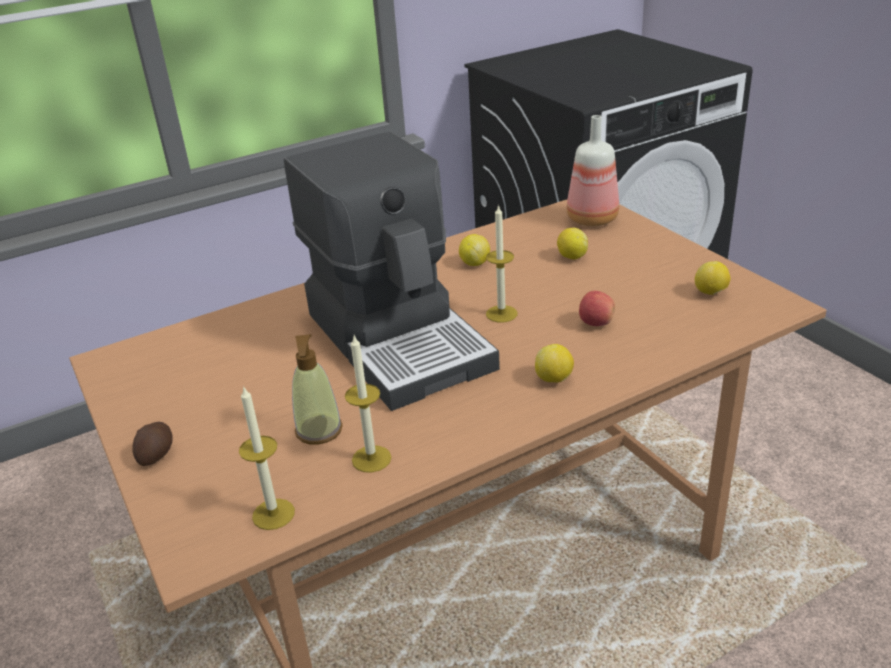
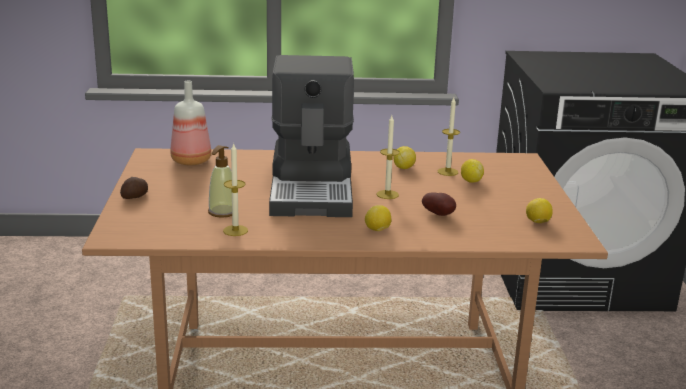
camera: 25 degrees right, 10 degrees down
(273, 514) = (163, 235): candle -> candle (447, 172)
(590, 219) = (511, 166): bottle -> bottle (190, 161)
(596, 323) = (439, 214): apple -> potato

